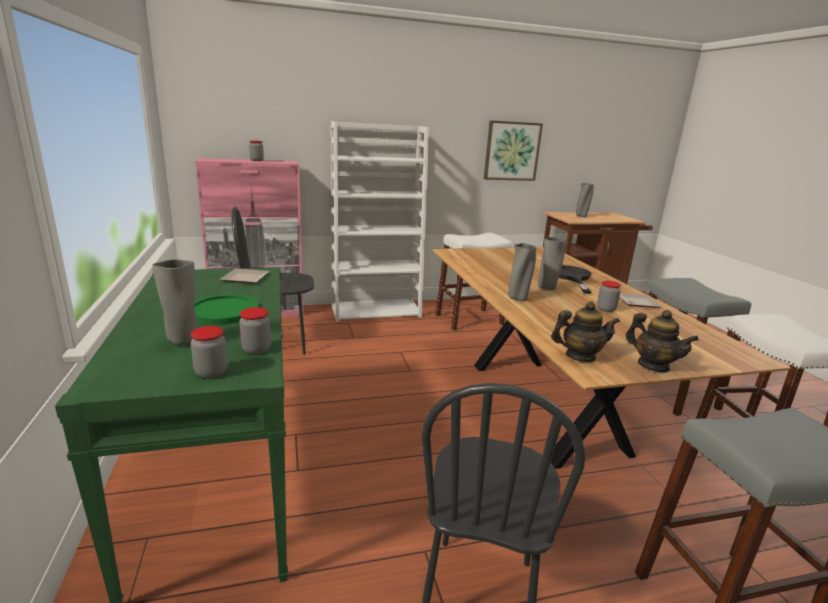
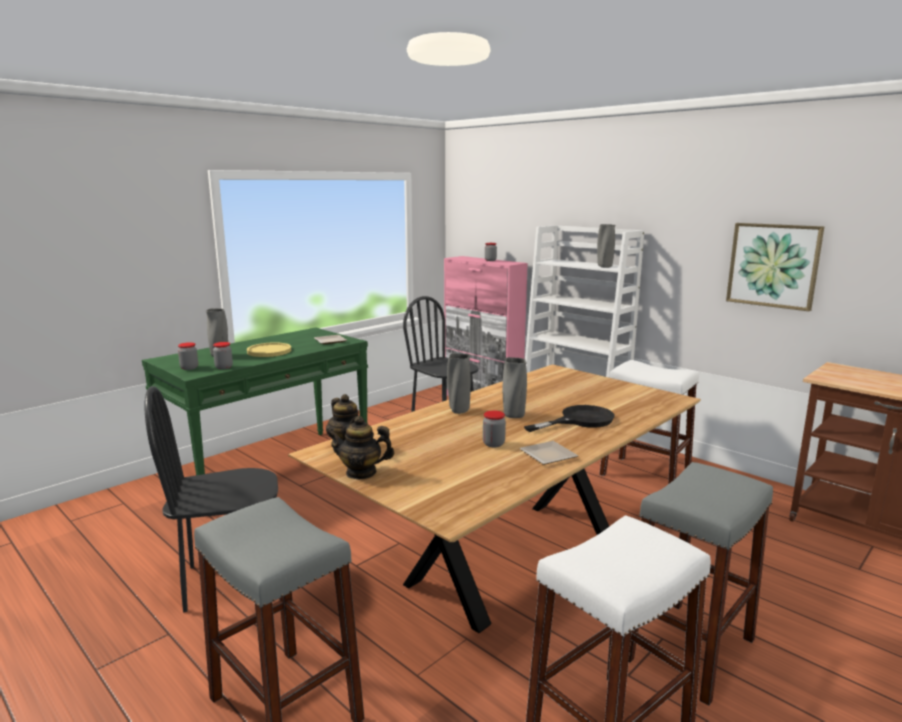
camera: 60 degrees right, 5 degrees down
(224, 311) = (269, 351): green plate -> yellow plate
(581, 216) = (870, 378): grey vase -> grey vase (604, 267)
(653, 366) = (361, 472): teapot -> teapot turned 75 degrees clockwise

